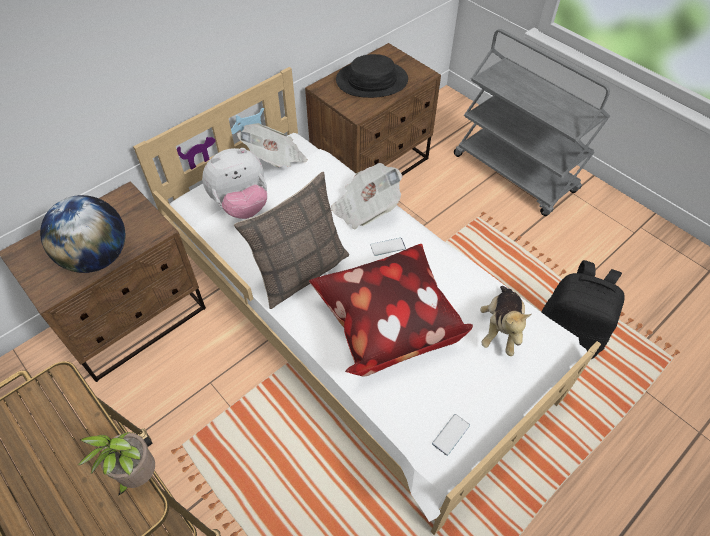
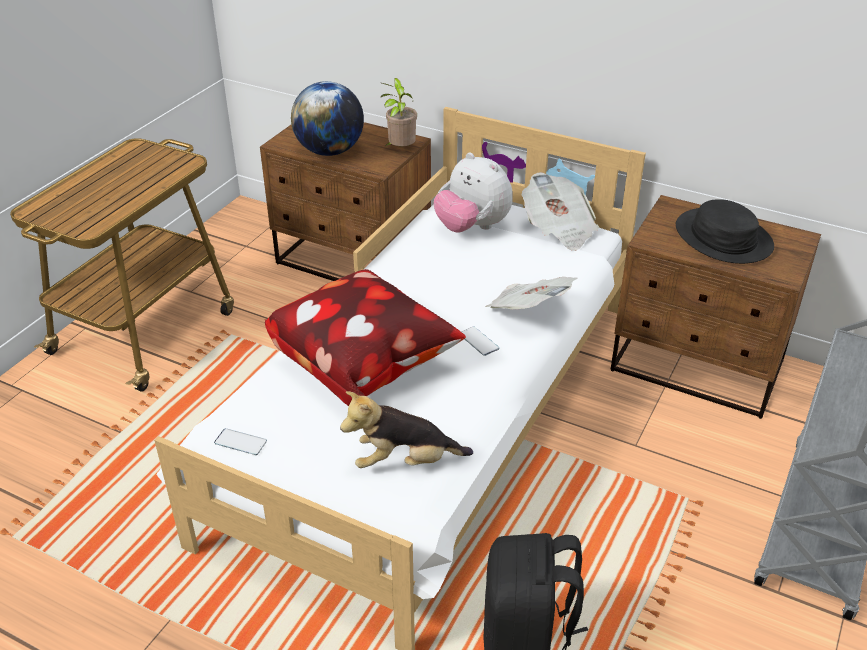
camera: 70 degrees right, 15 degrees down
(138, 476) = (114, 220): potted plant -> potted plant (400, 150)
(300, 271) = (405, 288): pillow -> none

